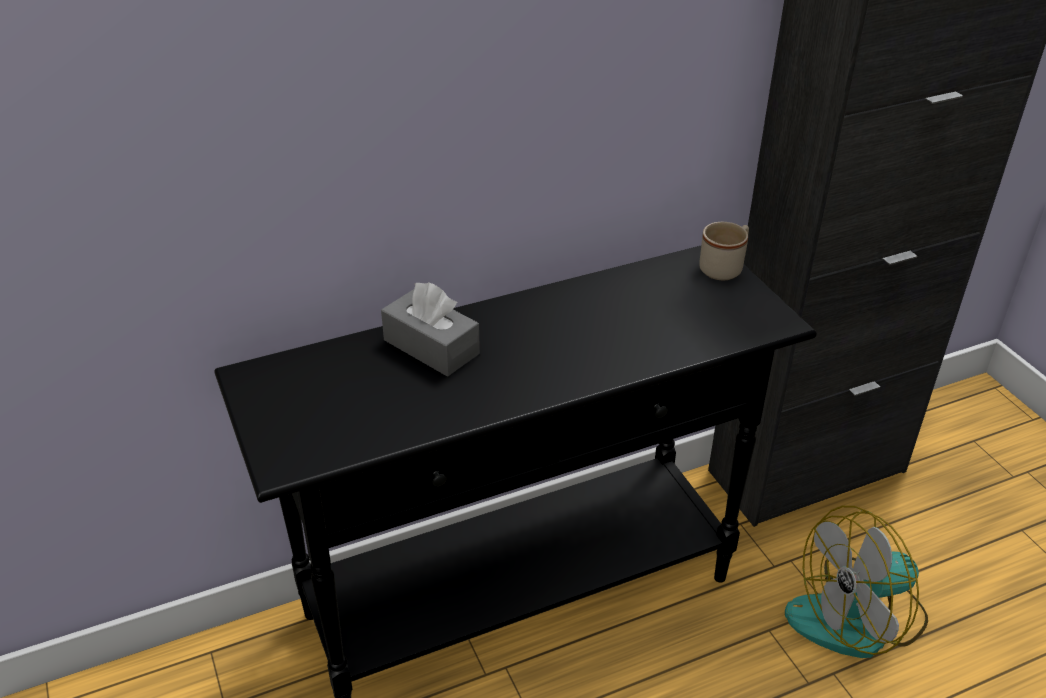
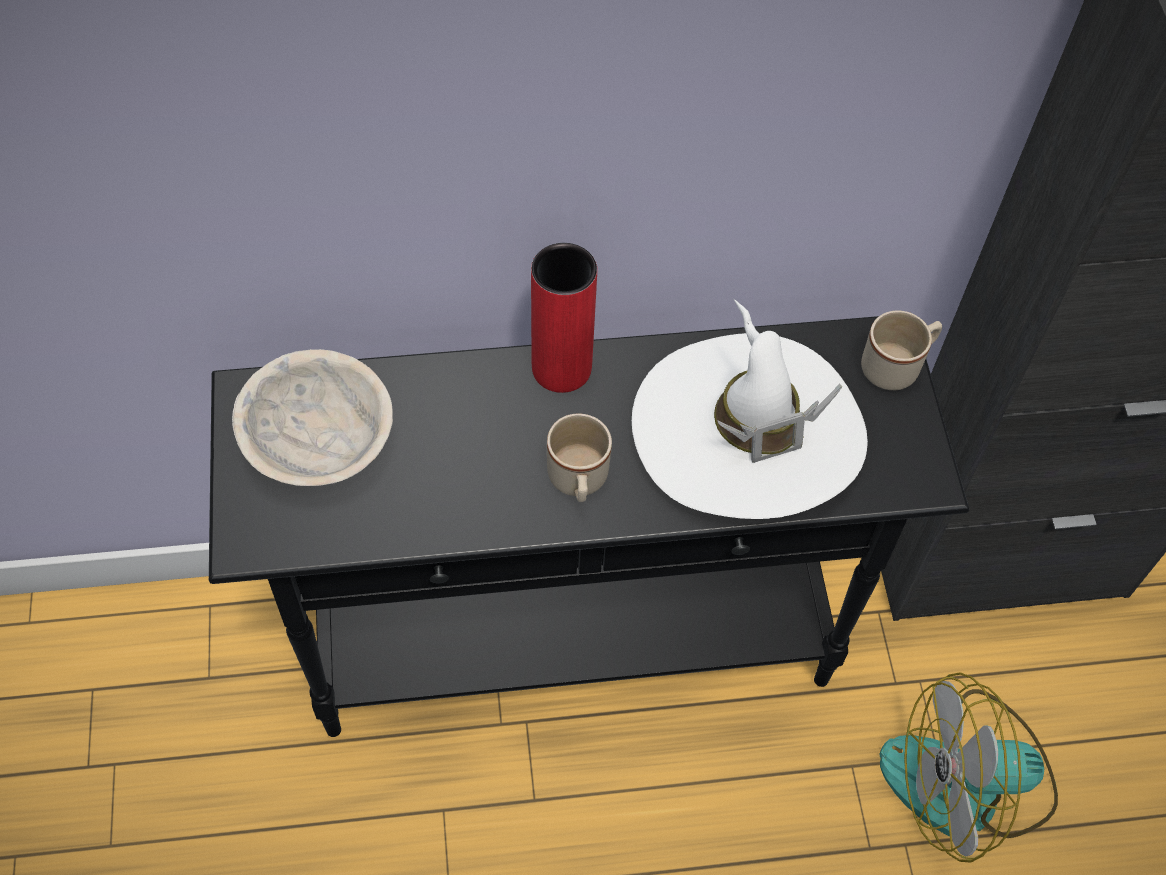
camera: 15 degrees right, 20 degrees up
(317, 389) = (318, 438): none -> beige bowl
(431, 347) = (472, 405): grey tissue box -> none
(489, 313) = (561, 368): none -> red vase
(532, 373) = (578, 482): none -> beige mug
(641, 321) = (748, 432): none -> white hat

